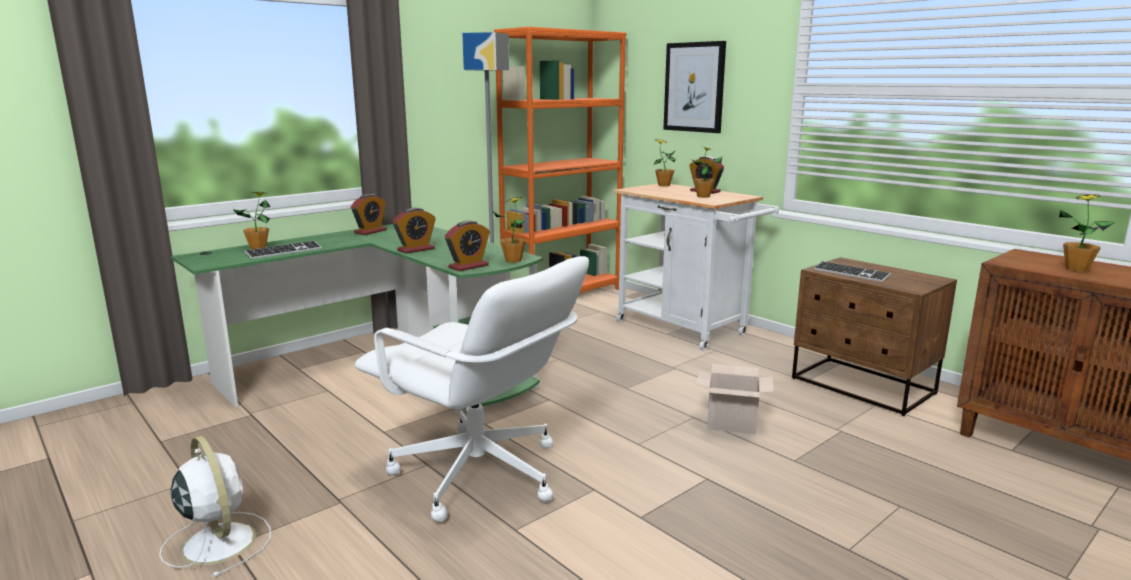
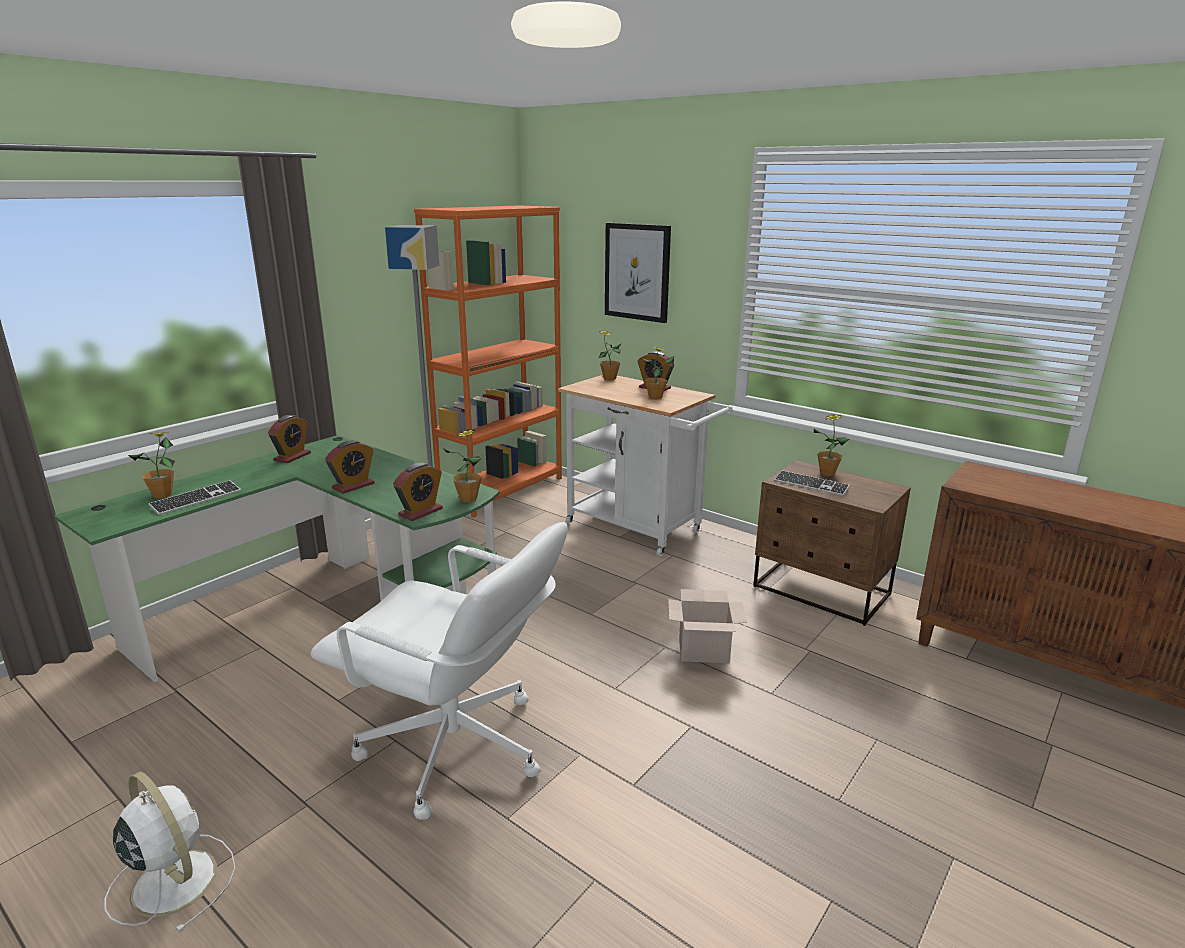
camera: 10 degrees left, 5 degrees up
(1076, 269) = (1027, 491): potted plant -> potted plant (827, 473)

